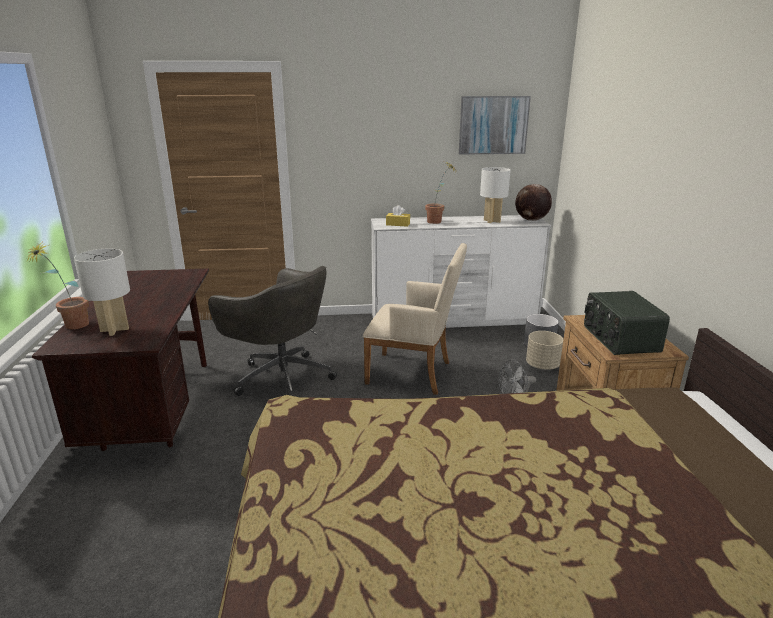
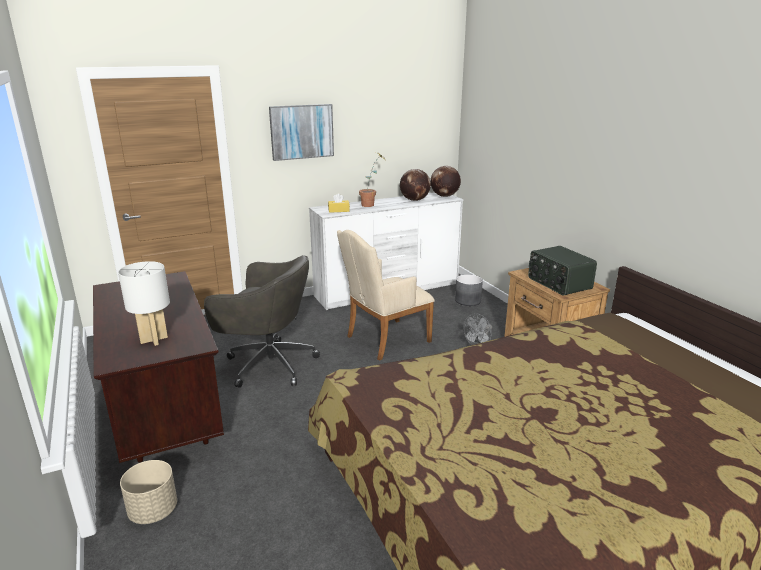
camera: 20 degrees left, 0 degrees up
(71, 327) = (104, 344): potted plant -> none
(414, 374) = (384, 340): beige armchair -> beige armchair turned 150 degrees clockwise
(492, 221) = (414, 200): white table lamp -> globe
(493, 125) = (406, 117): picture -> picture (301, 131)
(542, 365) = (479, 316): beige planter -> beige planter (153, 511)

